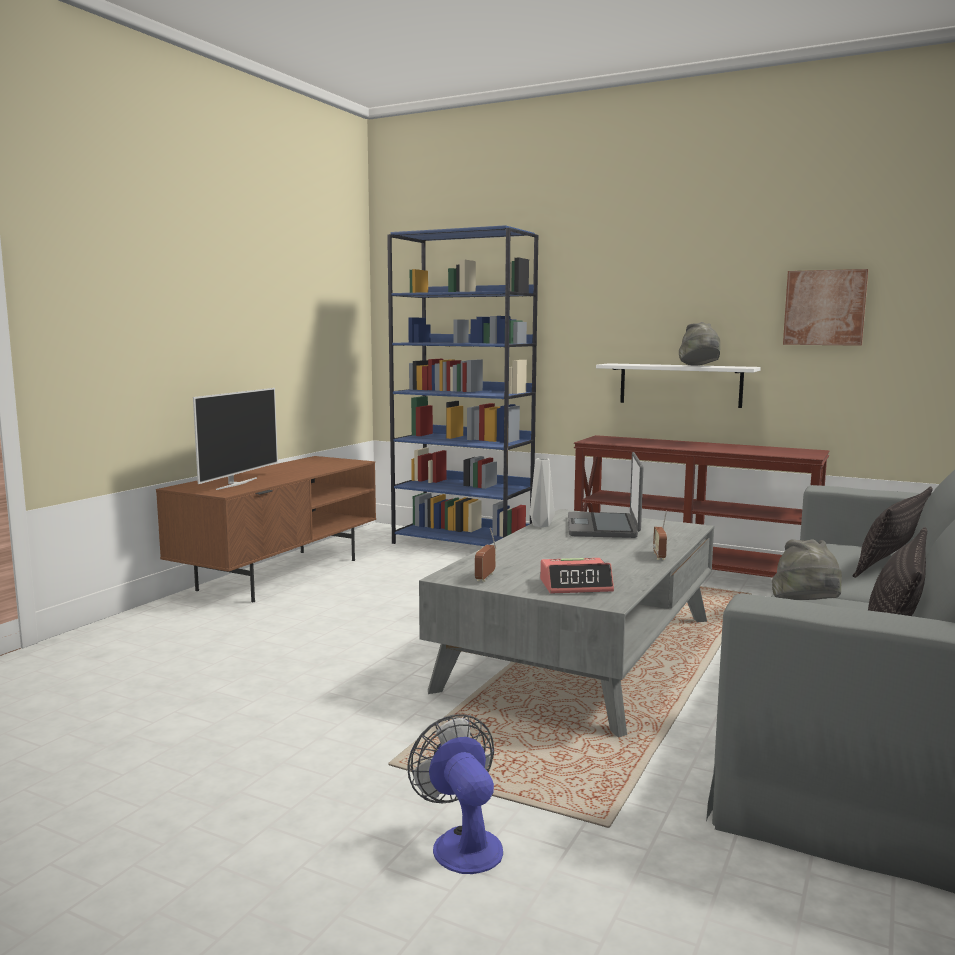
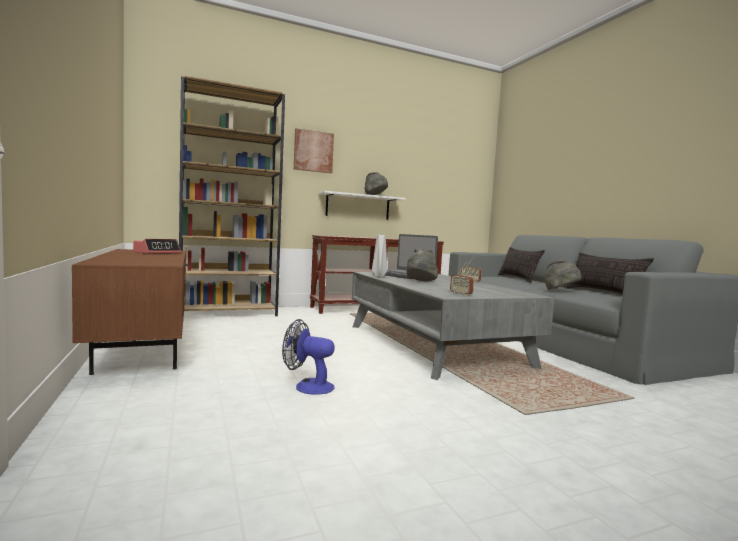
camera: 50 degrees left, 5 degrees down
(236, 483) = (143, 260): television -> none
(462, 843) = (637, 428): fan -> fan (308, 386)
(463, 543) = (228, 312): blue bookcase -> brown bookcase
(554, 545) = (420, 282): none -> grey hat
(576, 585) = (500, 292): alarm clock -> alarm clock (157, 252)
(824, 308) = (422, 172): picture -> picture (313, 151)

